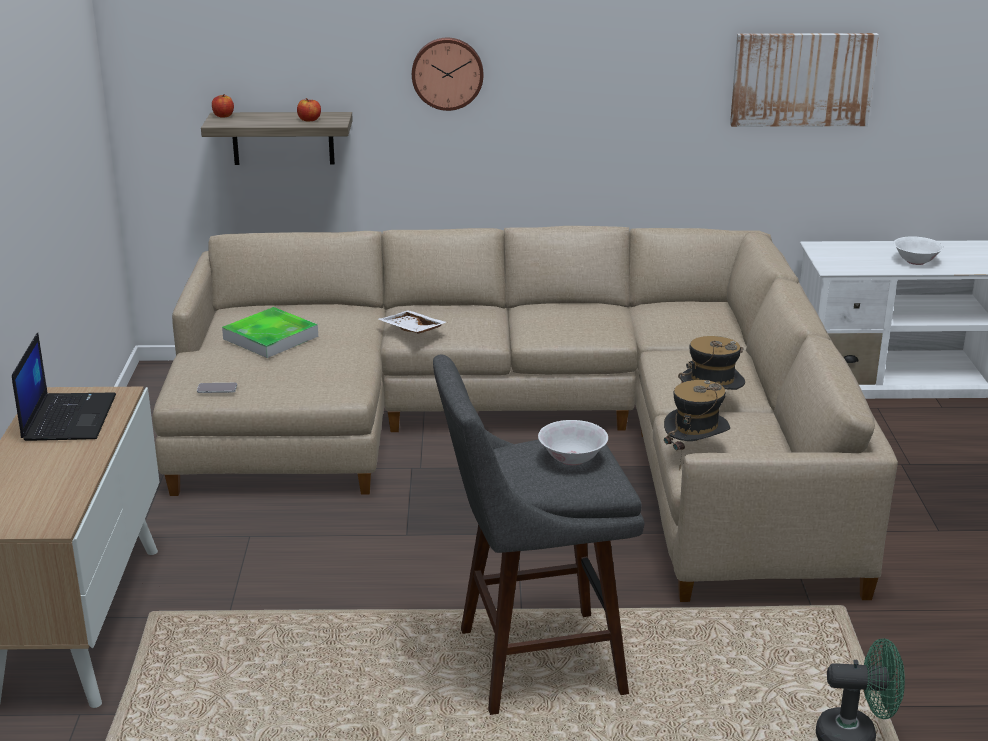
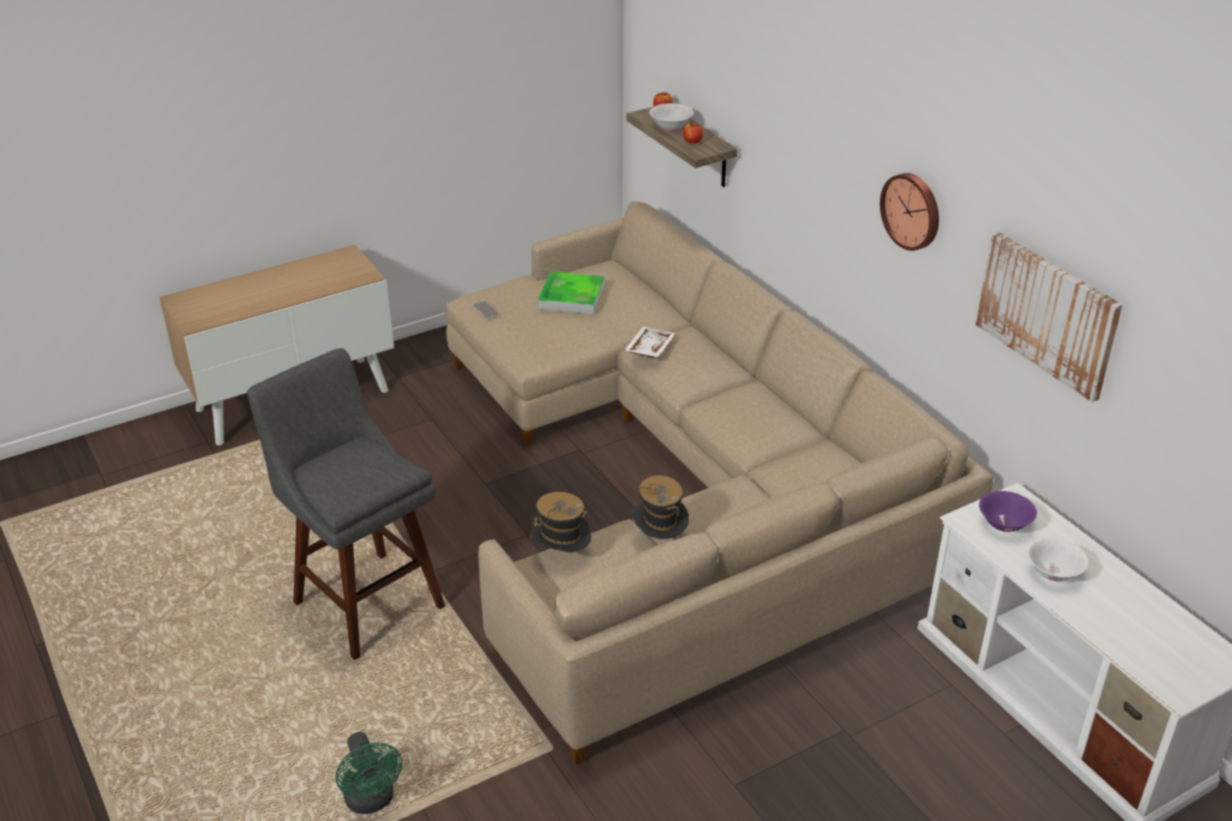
camera: 60 degrees right, 10 degrees up
(68, 417) = (323, 272): laptop -> none
(447, 73) = (794, 149): wall clock -> wall clock (912, 210)
(572, 458) = (363, 473): white bowl -> white bowl (671, 127)
(848, 258) = (1004, 524): none -> purple bowl

